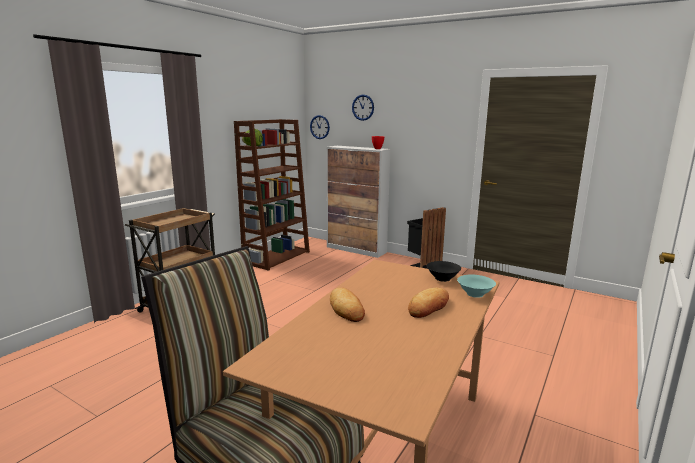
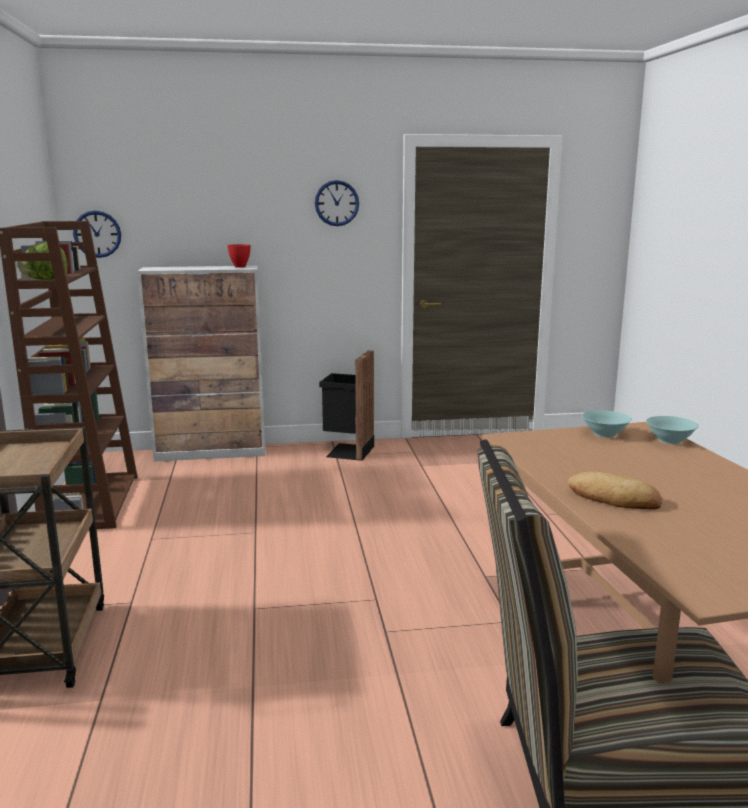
camera: 40 degrees left, 0 degrees up
(363, 107) = (194, 194): wall clock -> wall clock (336, 203)
(429, 307) = (671, 467): bread -> none
(443, 278) = (605, 434): black bowl -> turquoise bowl

